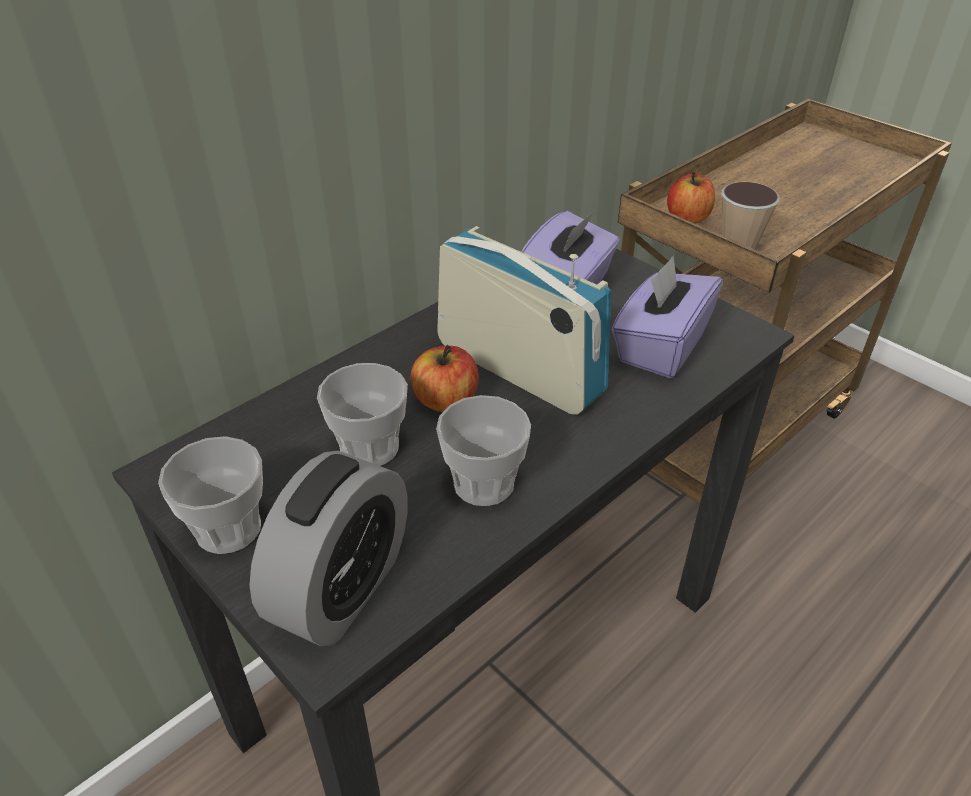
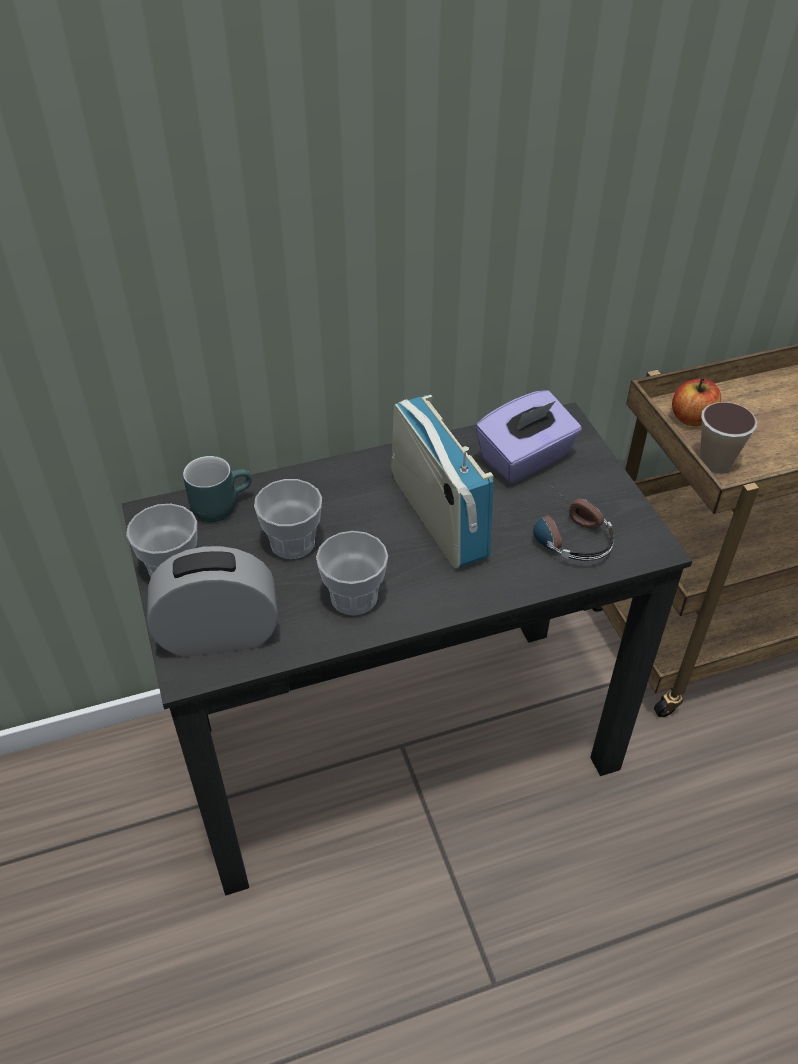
camera: 25 degrees right, 5 degrees up
(250, 433) = (220, 504): none -> turquoise mug
(342, 589) = (219, 635): alarm clock -> alarm clock turned 150 degrees counterclockwise
(445, 400) = (367, 524): apple -> none
(660, 346) = (565, 534): purple tissue box -> headphones

